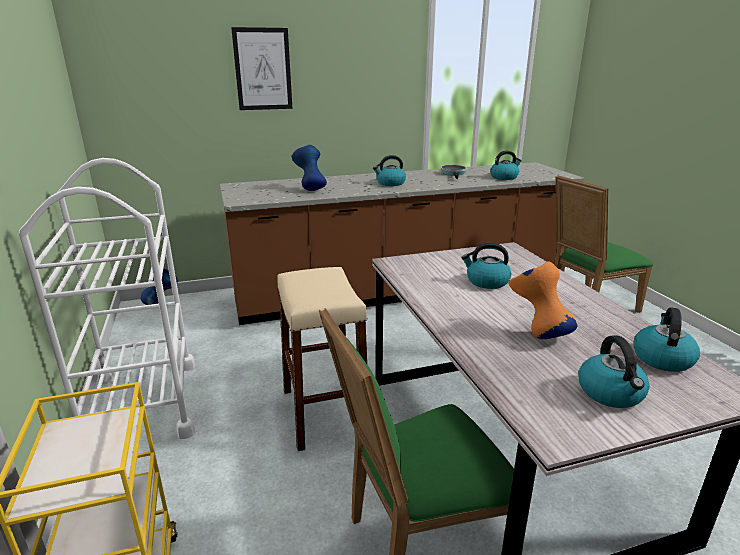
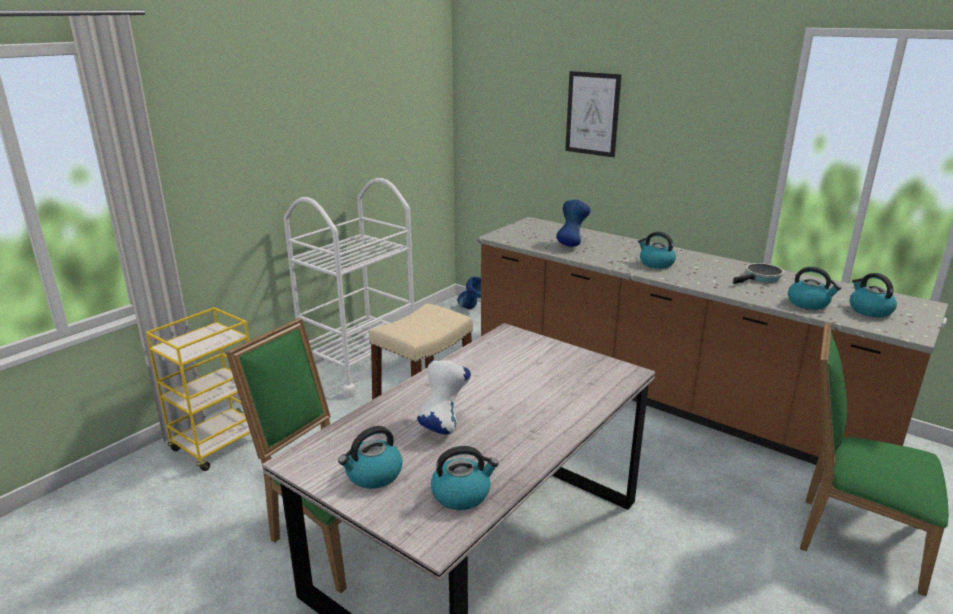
camera: 55 degrees right, 0 degrees up
(486, 282) = (523, 381): kettle -> kettle (869, 310)
(537, 333) = (444, 425): orange vase -> white vase

